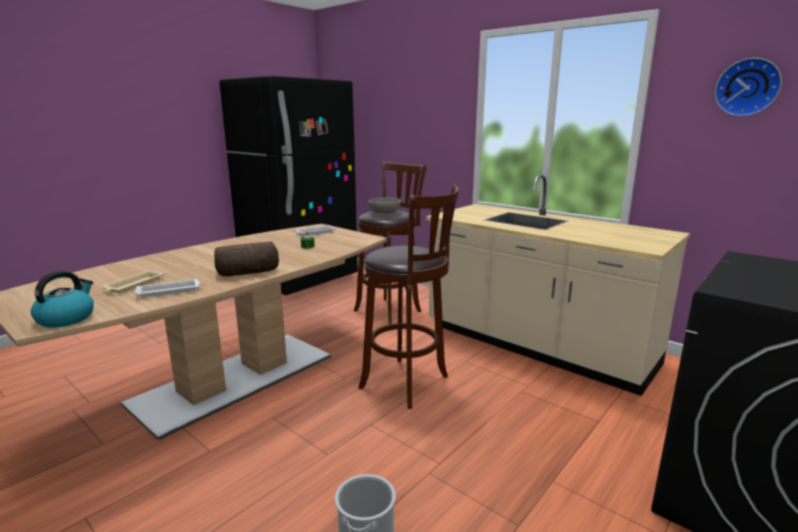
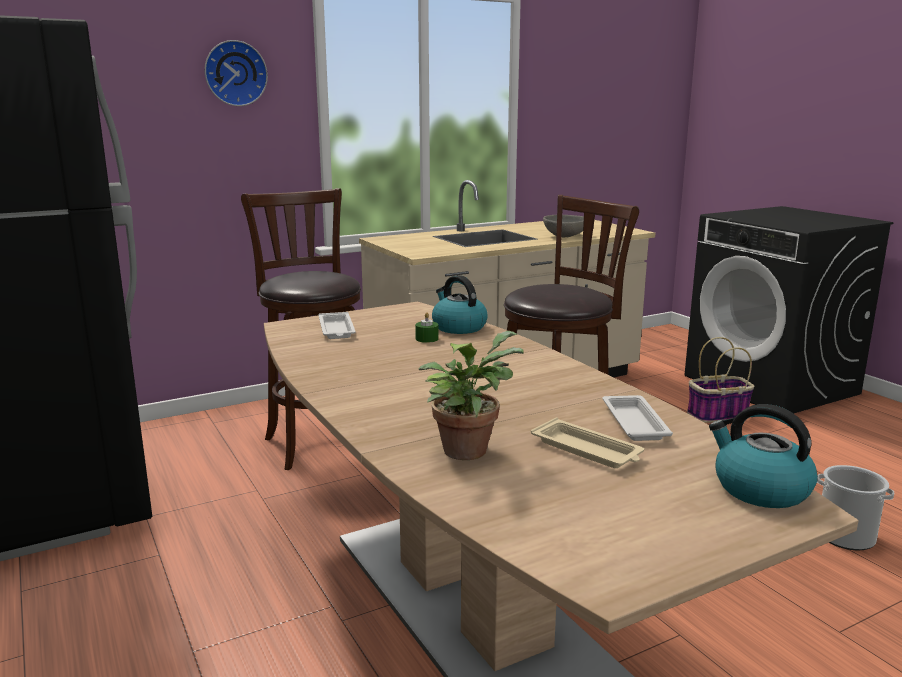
camera: 70 degrees left, 0 degrees up
(144, 267) = (467, 448): none -> potted plant
(248, 273) = (557, 375): bread -> none
(334, 249) = (458, 327): none -> kettle
(384, 213) = (313, 277): grey bowl -> grey bowl (565, 236)
(596, 458) = (717, 415): none -> basket
(747, 87) = (588, 78): wall clock -> wall clock (235, 73)

